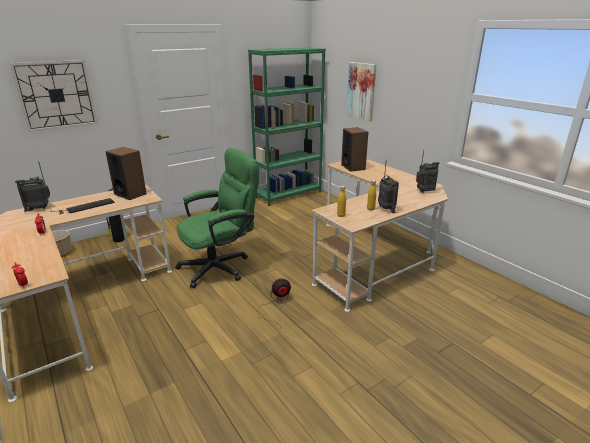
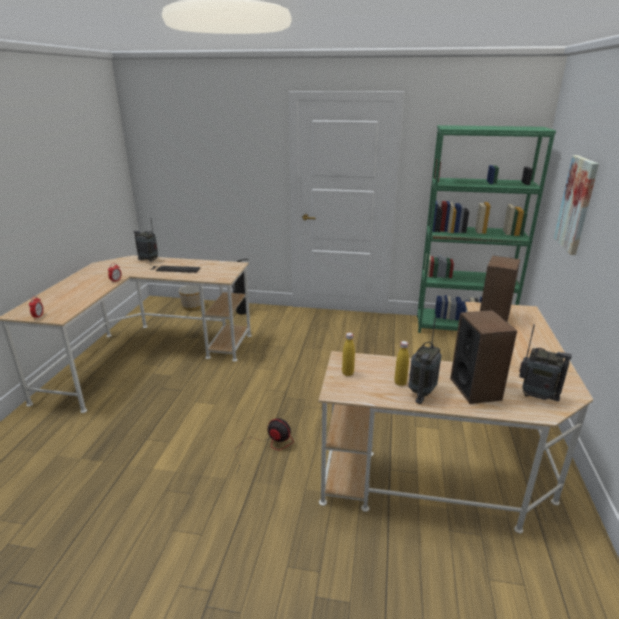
camera: 45 degrees right, 0 degrees up
(56, 95) = (215, 159): wall clock -> none
(130, 194) = (220, 268): speaker -> speaker (475, 389)
(221, 266) = (278, 377): green office chair -> none

